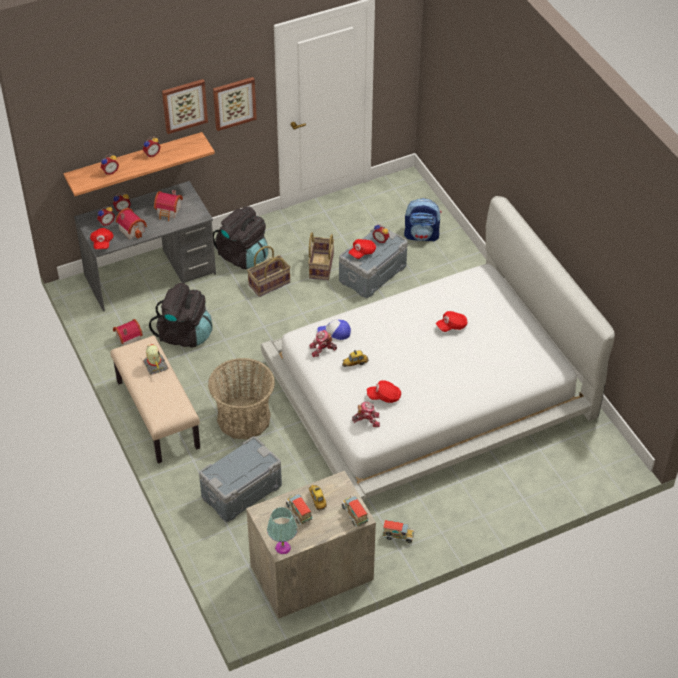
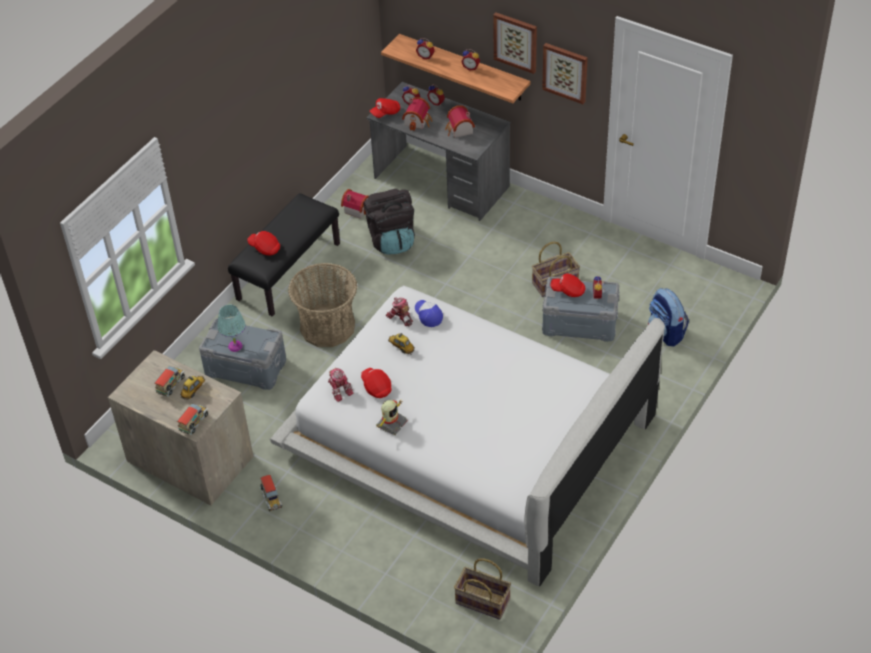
camera: 60 degrees right, 0 degrees up
(155, 366) = (299, 226): toy robot -> toy robot (391, 423)
(157, 414) = (288, 271): beige bench -> black bench
(243, 256) = (519, 226): black backpack -> none
(269, 284) = (500, 261): basket -> basket (482, 602)
(283, 547) = (126, 394): turquoise table lamp -> turquoise table lamp (235, 346)
(451, 326) = (508, 392): red cap -> red cap (265, 248)

